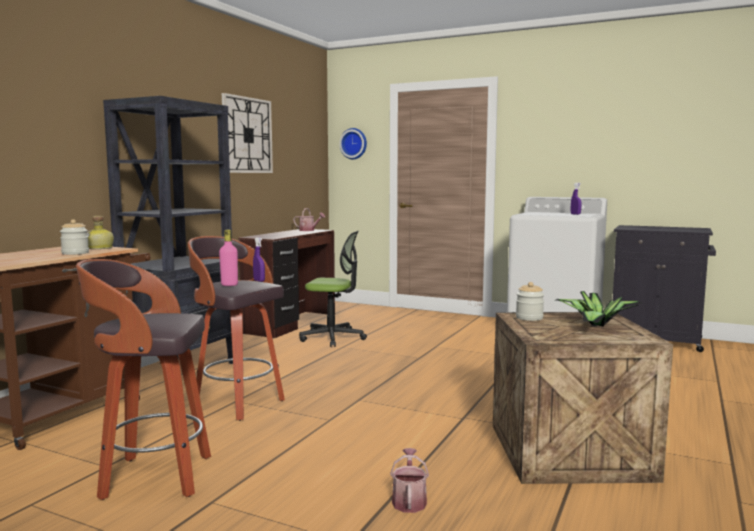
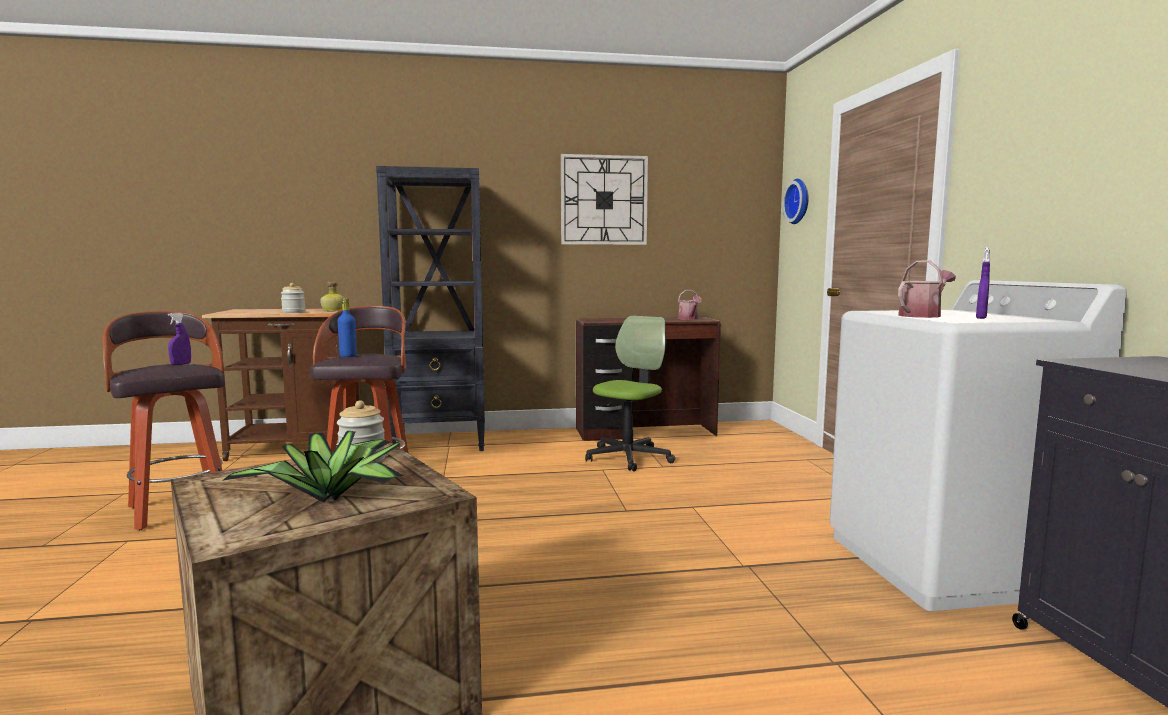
camera: 55 degrees right, 0 degrees up
(229, 285) = (348, 356): pink bottle -> blue bottle
(259, 281) = (383, 357): purple spray bottle -> purple spray bottle (181, 364)
(333, 337) = (628, 457): office chair -> office chair turned 120 degrees counterclockwise
(409, 500) = (132, 623): watering can -> watering can (922, 315)

